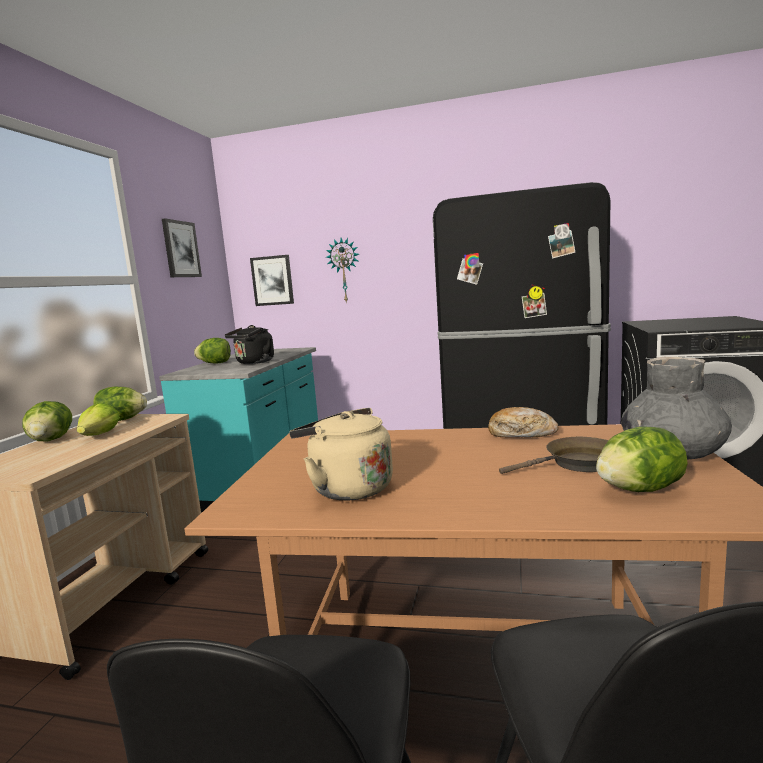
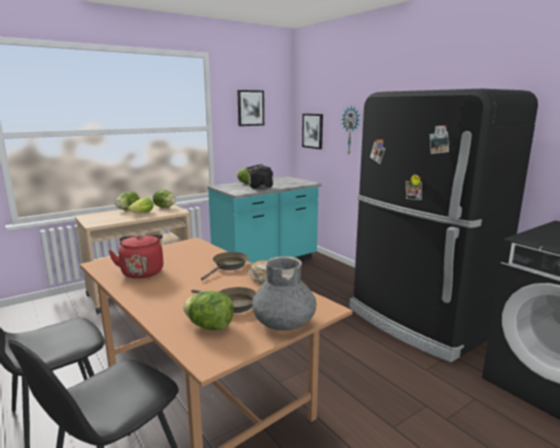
camera: 40 degrees right, 5 degrees up
(347, 488) = (142, 272): beige kettle -> red kettle
(441, 439) = (229, 266): none -> brown frying pan

